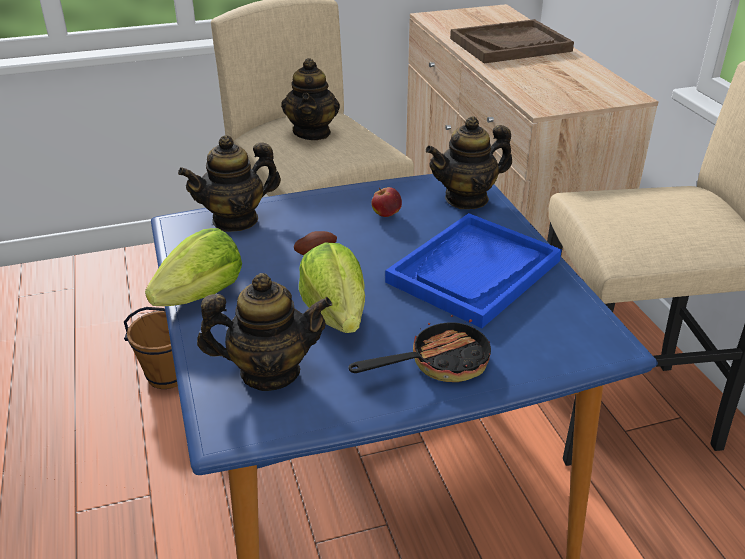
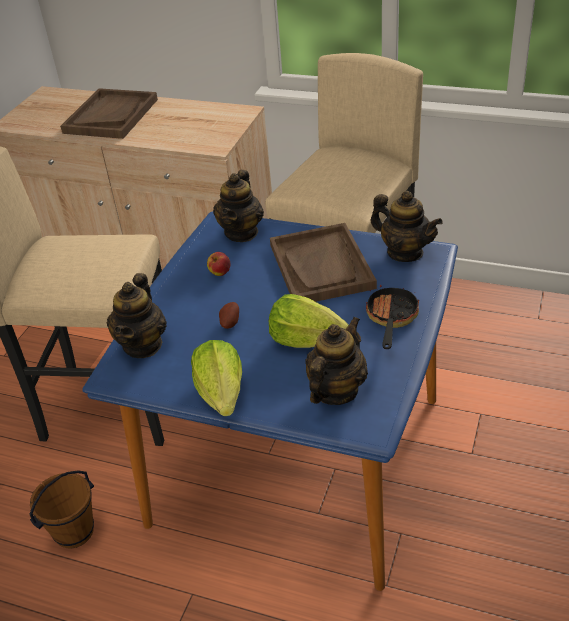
camera: 50 degrees left, 5 degrees up
(312, 132) = (69, 260): teapot -> teapot (405, 252)
(474, 272) = (321, 266): blue tray -> brown tray

